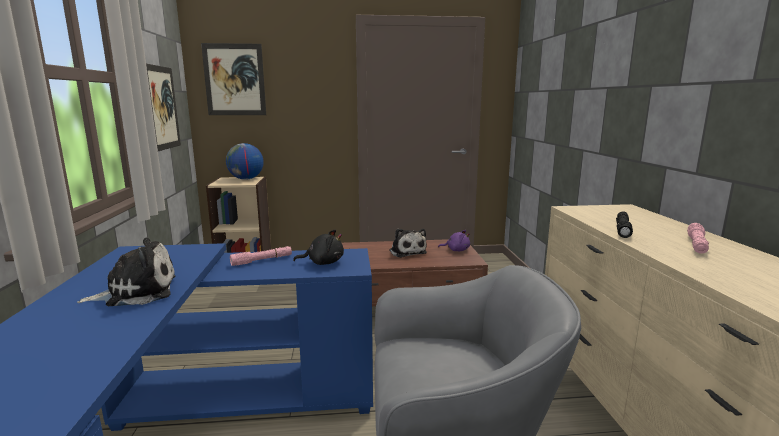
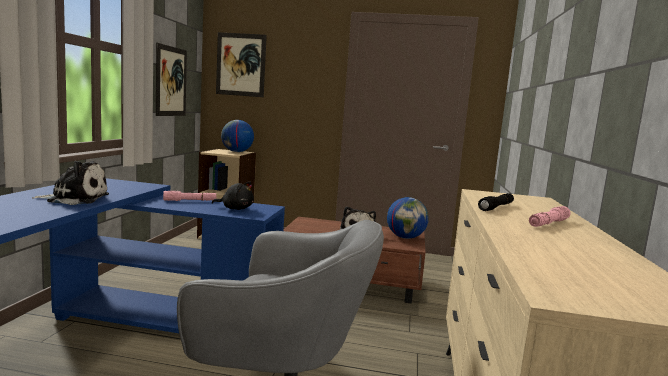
camera: 15 degrees right, 5 degrees down
(456, 250) = (405, 237): purple plush toy -> globe

